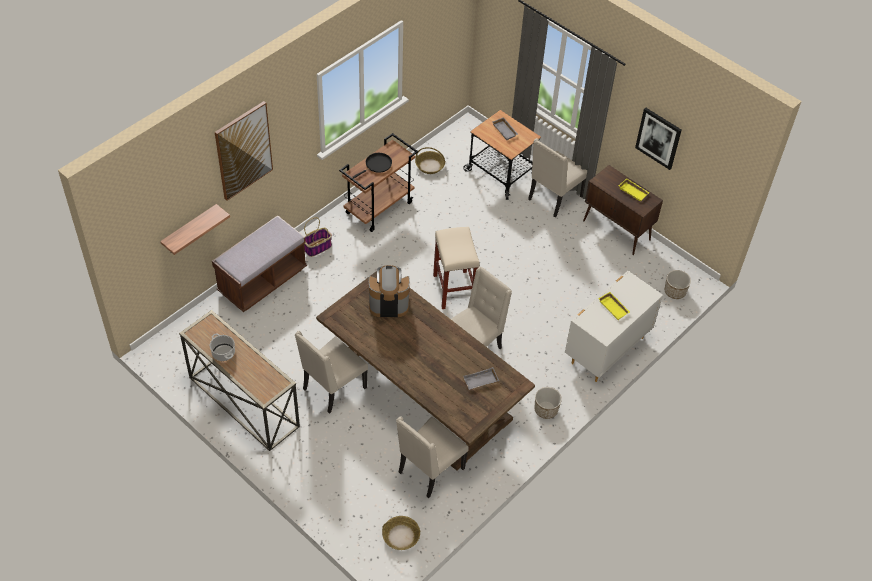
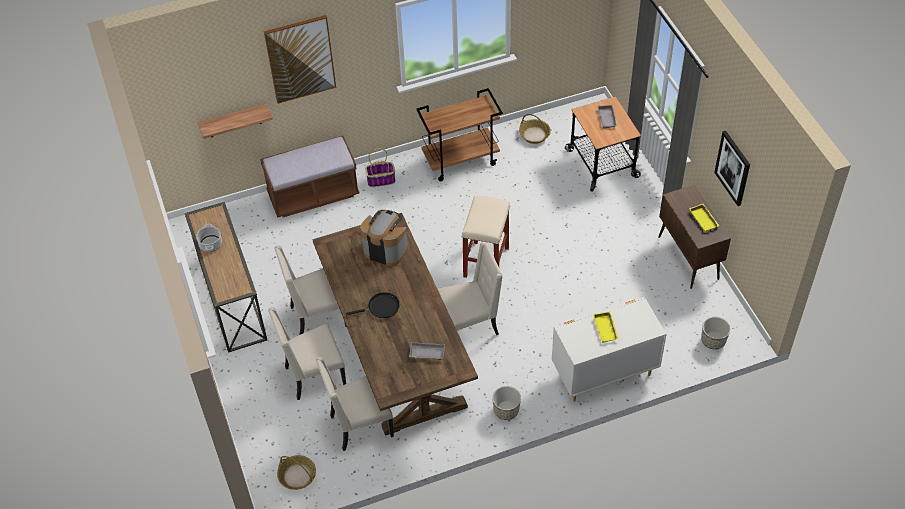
camera: 30 degrees right, 0 degrees up
(377, 165) = (457, 115): black frying pan -> black frying pan (381, 307)
(554, 198) = (641, 205): beige chair -> beige chair (313, 376)

